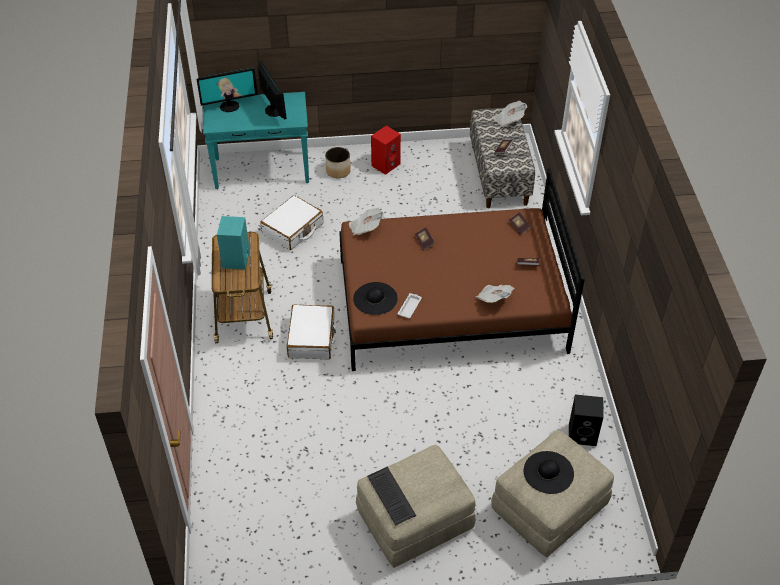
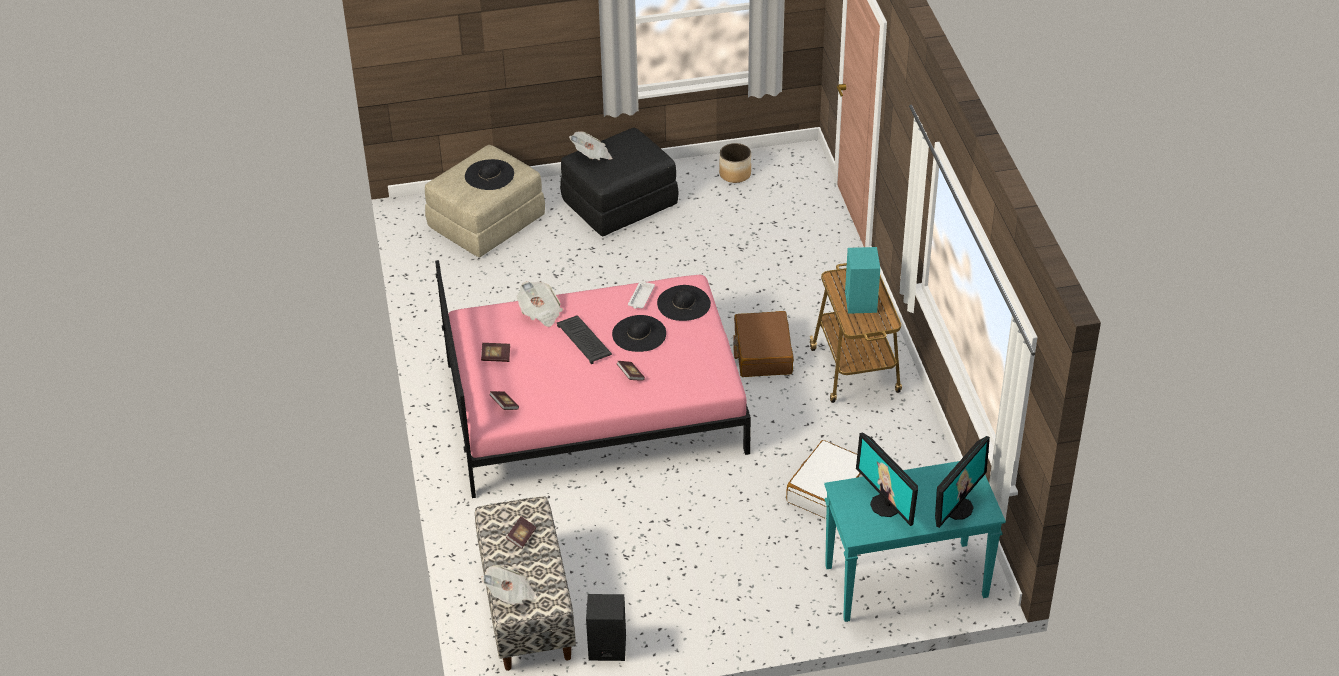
camera: 175 degrees right, 5 degrees down
(229, 106) = (957, 508): monitor -> monitor turned 150 degrees clockwise
(312, 338) = (762, 353): white suitcase -> brown suitcase
(338, 171) = (785, 592): planter -> planter (735, 174)
(365, 228) = (711, 387): newspaper -> newspaper (591, 155)
(385, 164) = (710, 611): red speaker -> none
(390, 496) = (641, 147): keyboard -> keyboard (585, 340)
(414, 274) = (639, 334): none -> black hat
(415, 519) = (619, 204): beige ottoman -> black ottoman
(450, 304) = (594, 406): brown bed -> pink bed
(583, 434) = (443, 284): black speaker -> black speaker (606, 648)

